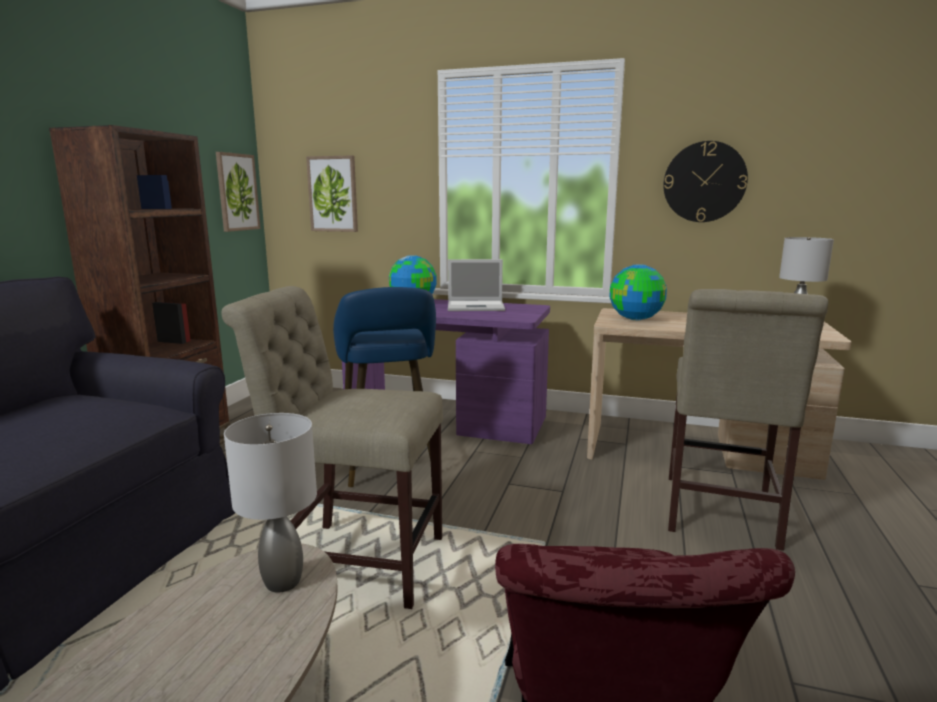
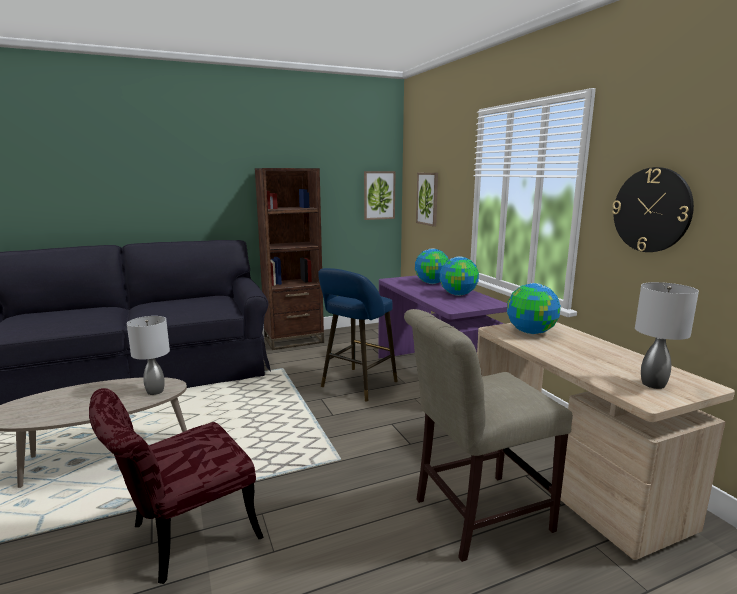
camera: 50 degrees right, 0 degrees up
(354, 561) = (260, 417): beige chair -> none
(477, 306) = (458, 294): laptop -> globe

